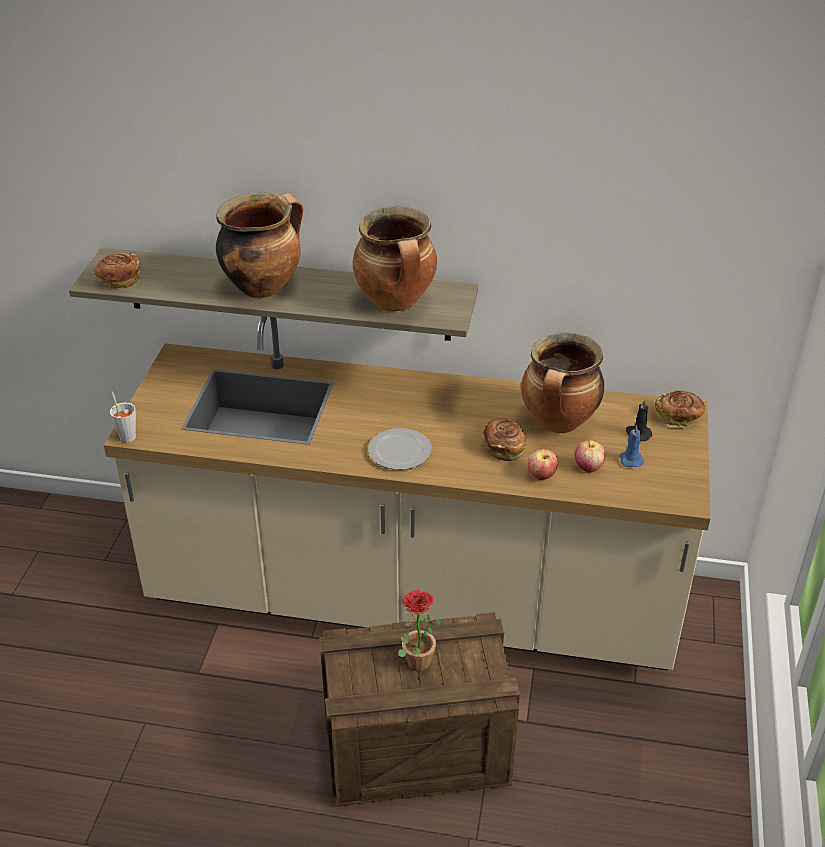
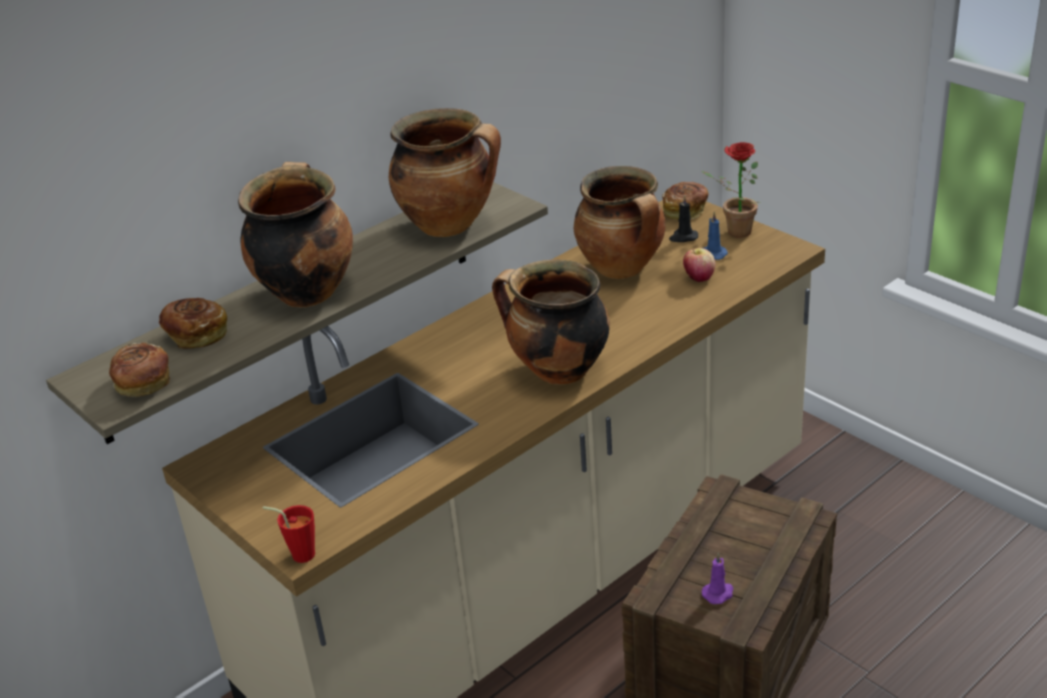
camera: 50 degrees left, 5 degrees down
(127, 435) = (298, 554): grey cup -> red cup
(371, 677) = (718, 593): none -> purple candle
(398, 451) = (557, 371): plate -> cooking pot
(415, 659) = (720, 553): potted plant -> potted plant (734, 232)
(504, 447) = (622, 310): bread -> bread (196, 335)
(541, 476) = (684, 306): apple -> none

